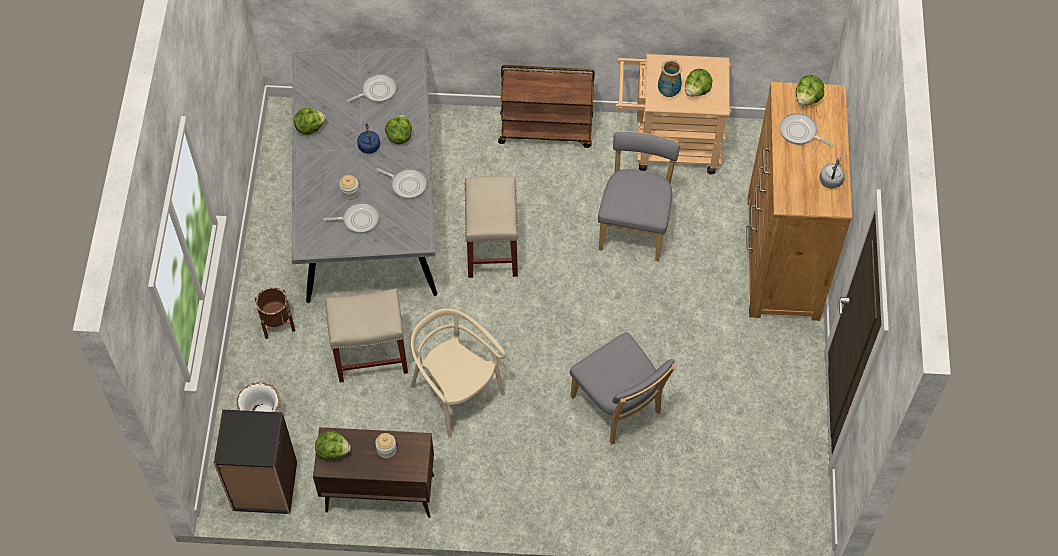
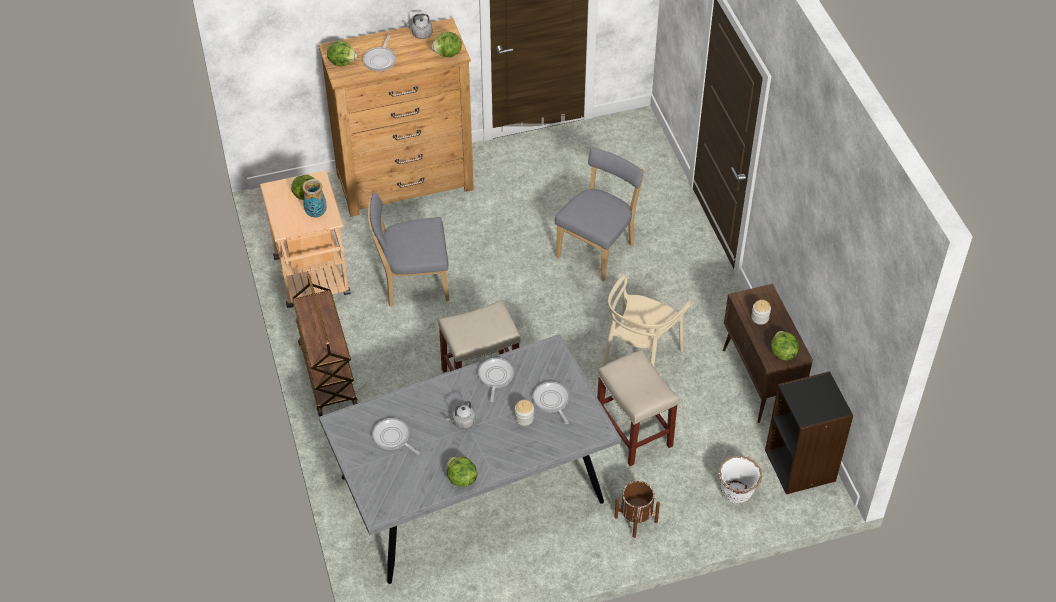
camera: 110 degrees left, 10 degrees down
(369, 145) = (462, 422): blue kettle -> grey kettle
(399, 136) = (442, 401): lettuce -> lettuce (448, 54)

